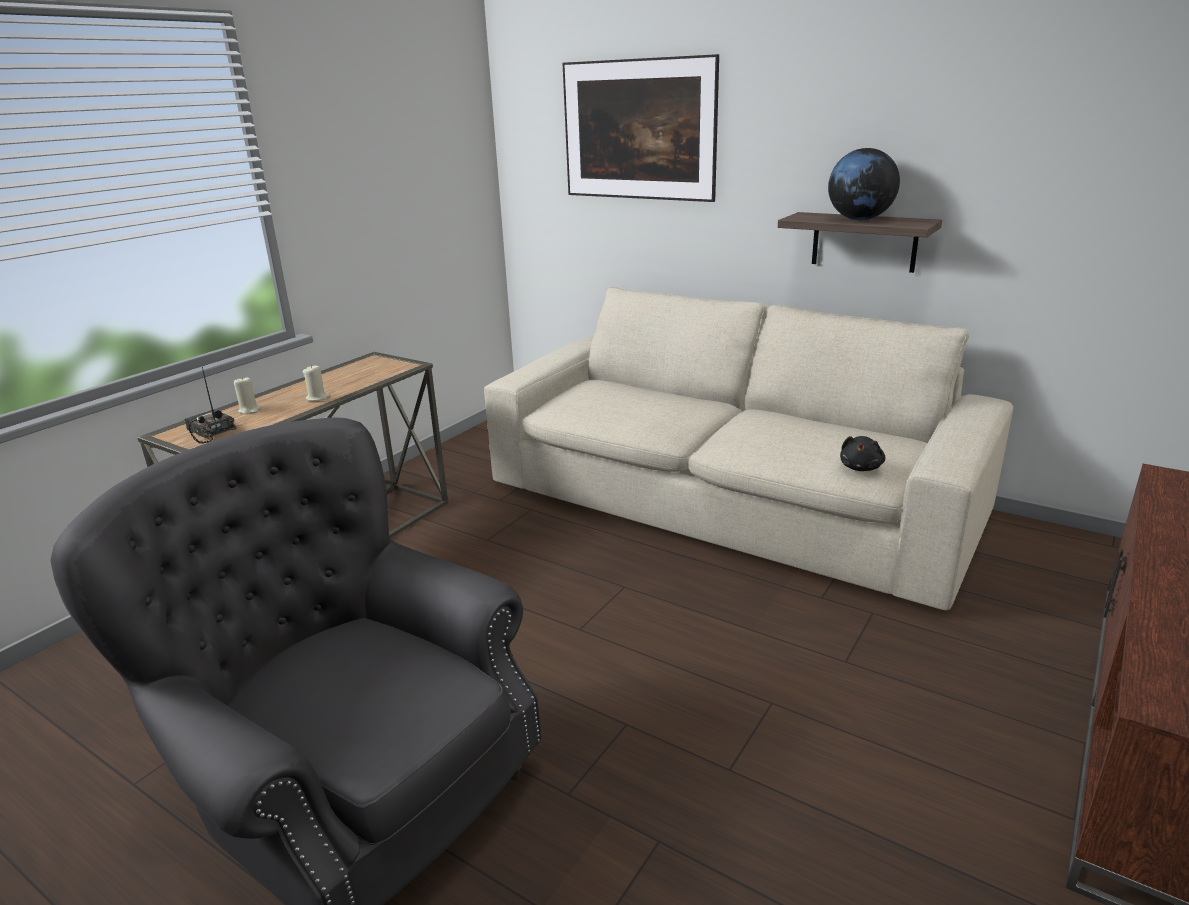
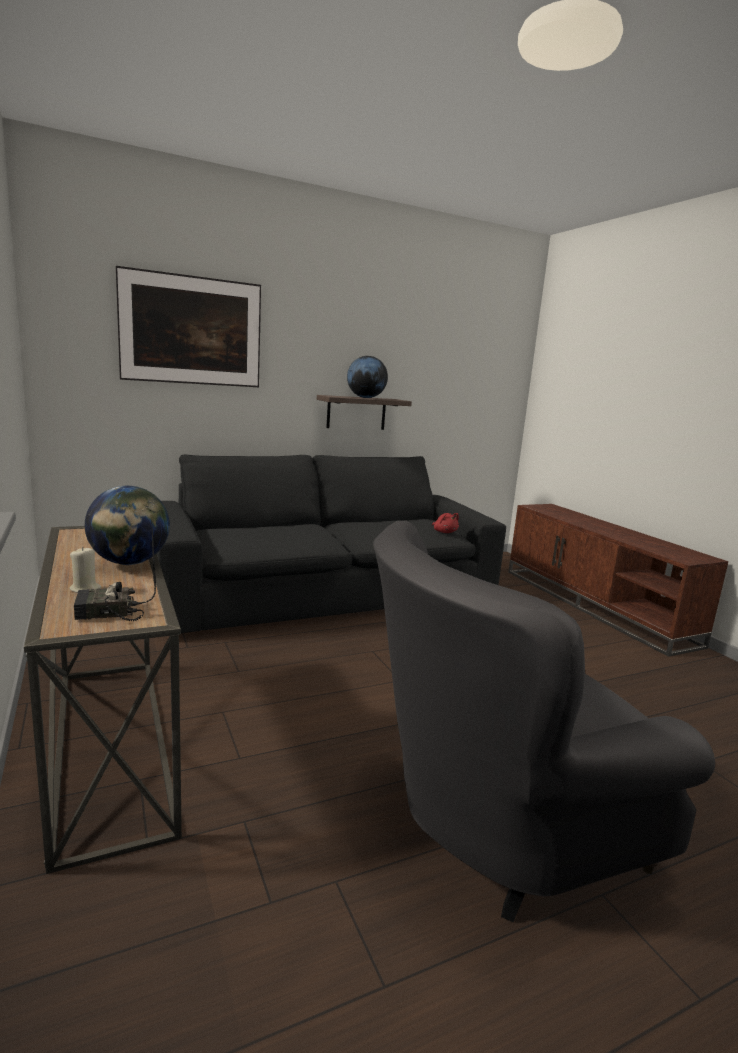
camera: 60 degrees left, 10 degrees down
(317, 398) = (129, 563): beige candle -> globe
(726, 501) = (325, 592): beige sofa -> black sofa
(861, 467) = (444, 532): black plush toy -> red plush toy

